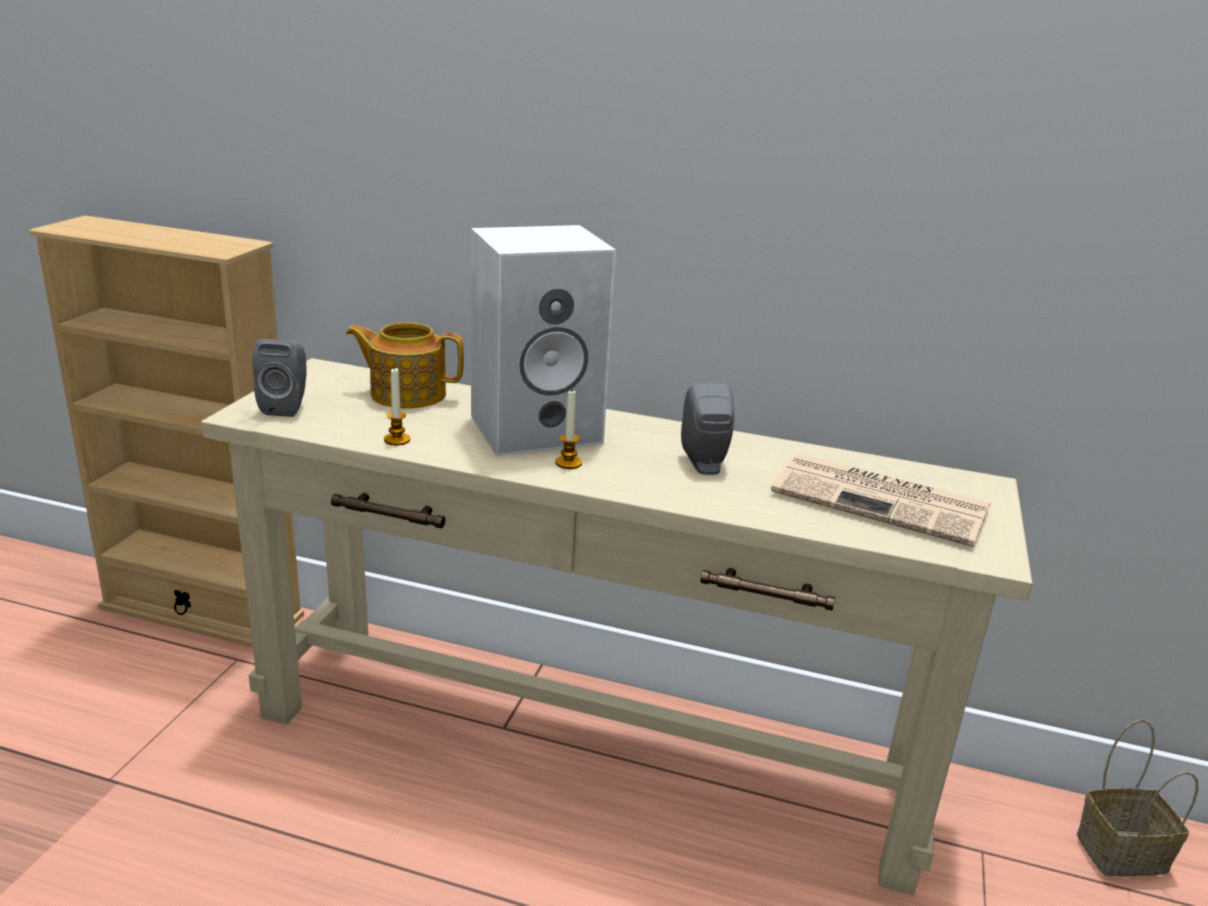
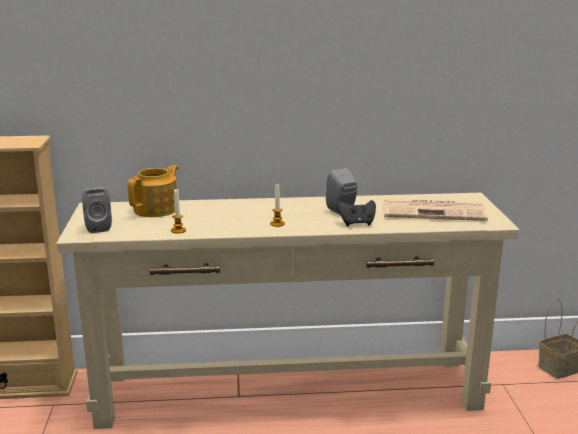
camera: 20 degrees left, 5 degrees down
(406, 393) = (157, 209): teapot -> teapot turned 135 degrees clockwise
(538, 428) = (245, 212): white speaker -> none
(709, 494) = (357, 224): none -> black game controller

